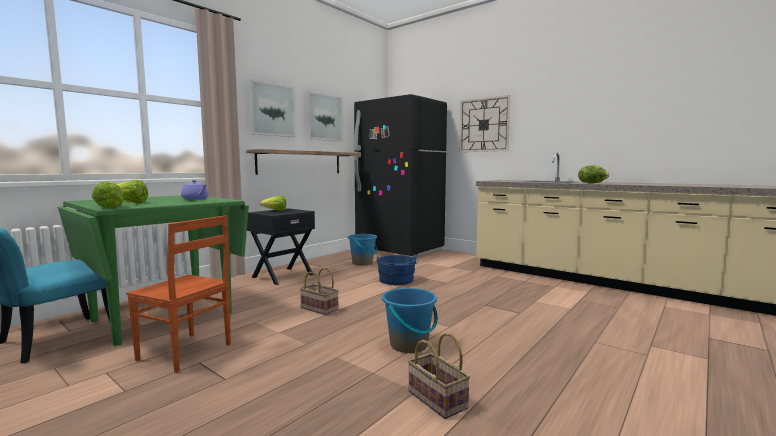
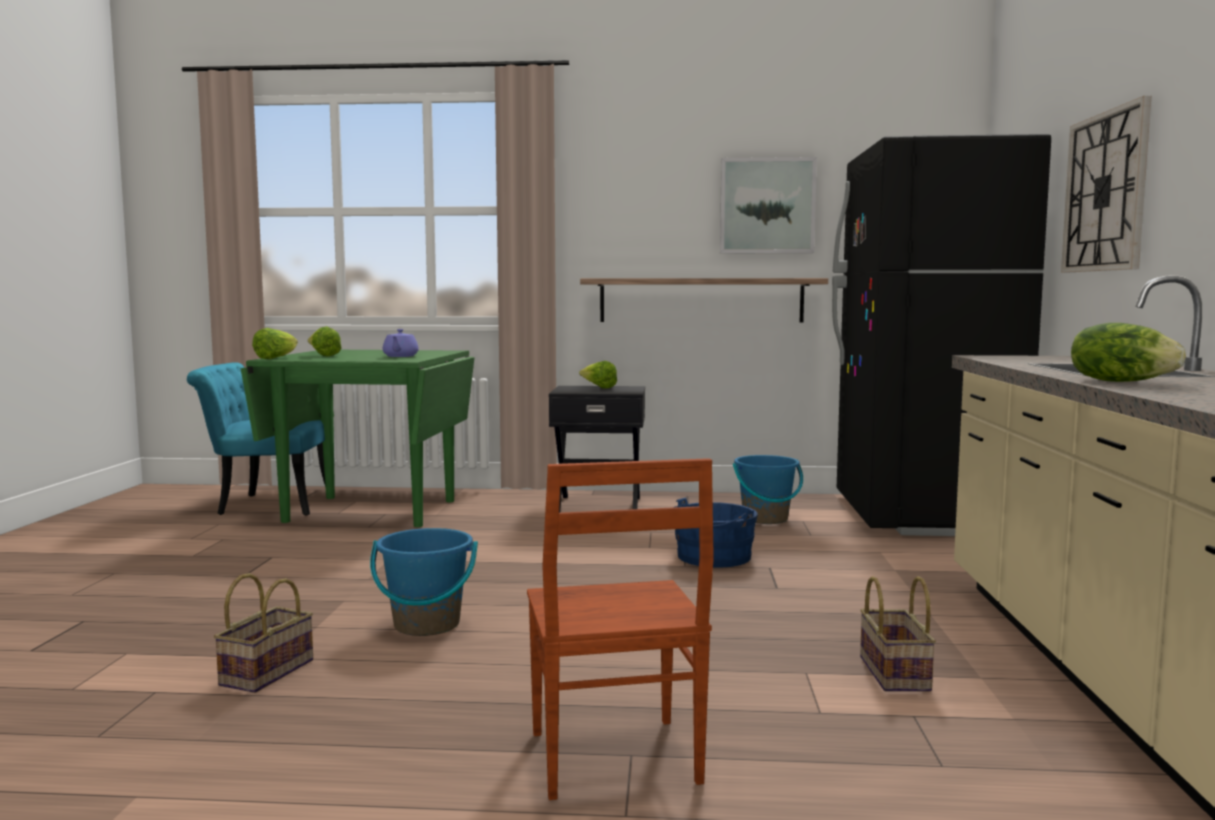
camera: 55 degrees right, 0 degrees up
(185, 352) = (289, 546): brown chair -> brown chair (611, 759)
(272, 110) = (639, 205): picture -> none
(318, 309) = (494, 553): basket -> basket (891, 672)

